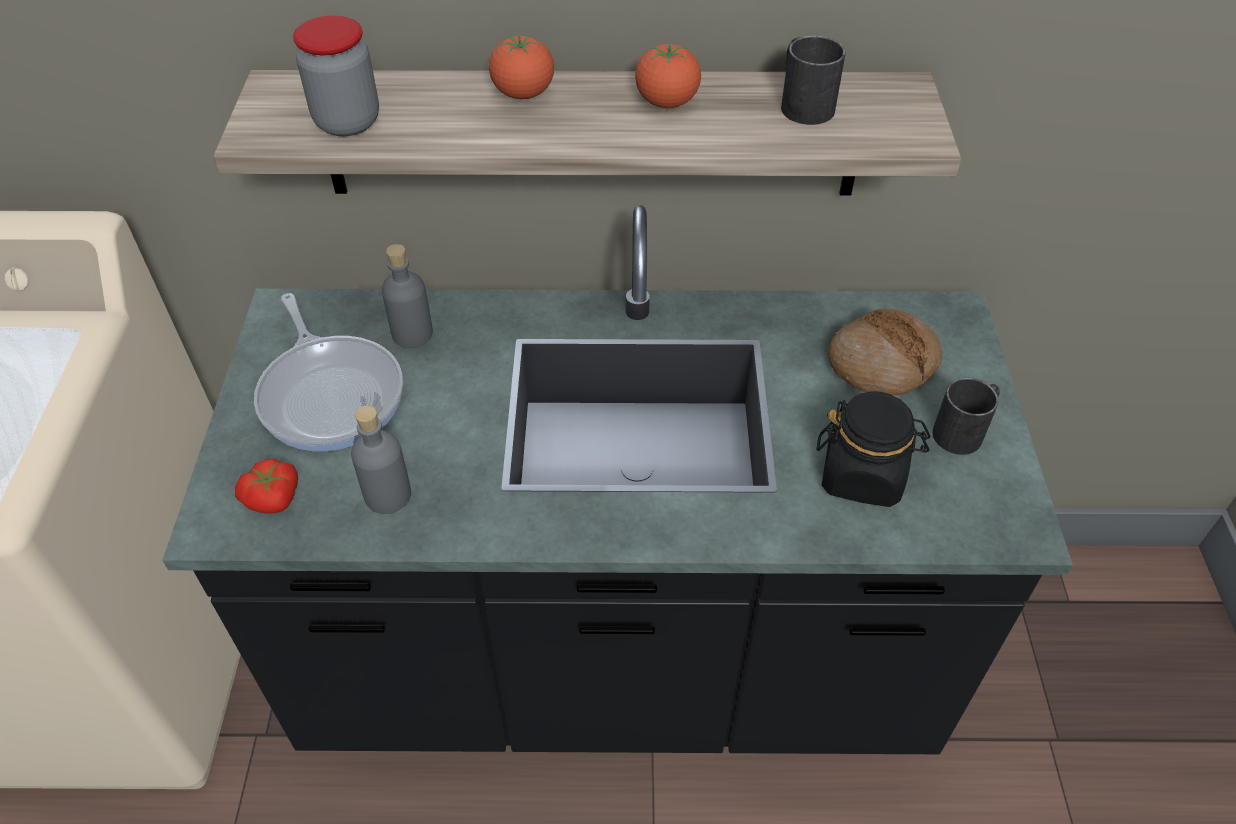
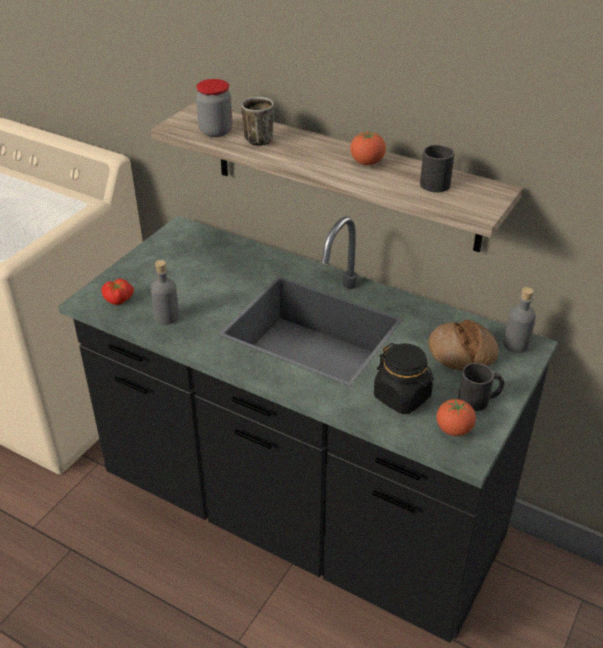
camera: 30 degrees right, 10 degrees down
(331, 393) = (175, 268): frying pan -> none
(412, 334) = (231, 257): grey bottle -> grey bottle (516, 345)
(441, 112) = (259, 138): none -> mug
(523, 94) = (303, 141): tomato -> tomato (454, 430)

